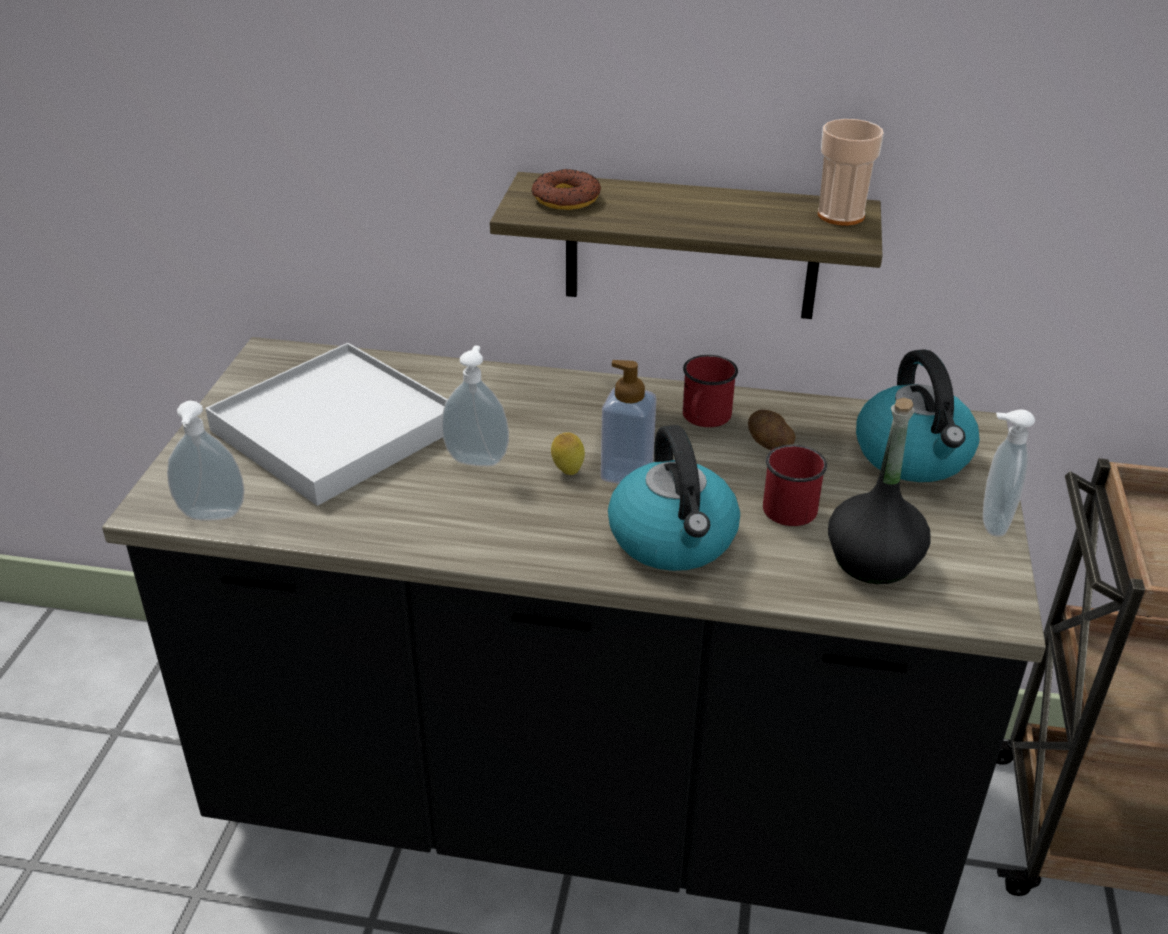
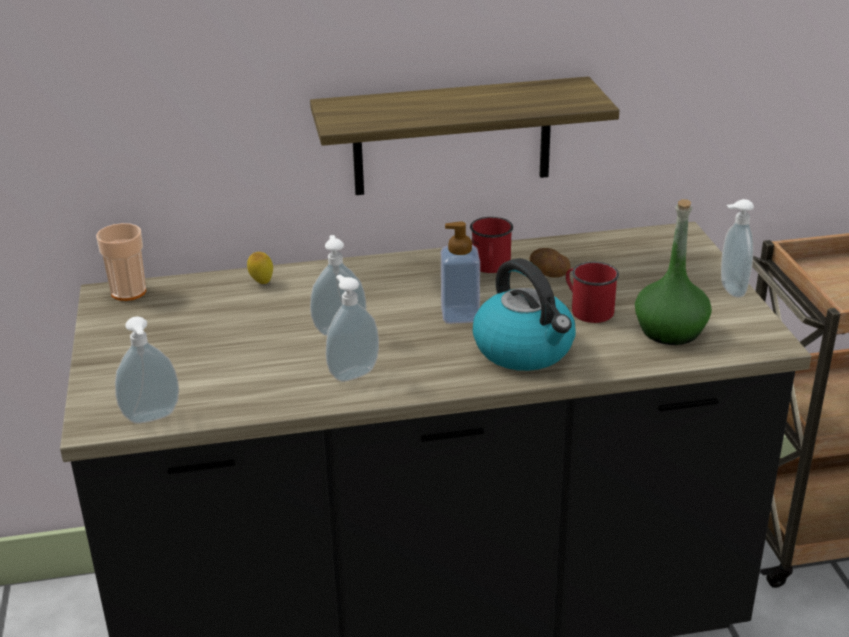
camera: 20 degrees left, 5 degrees down
(335, 429) = (208, 335): white tray -> none
(455, 517) = (352, 373): none -> soap dispenser
(566, 199) = (365, 111): donut -> none
(567, 472) = (415, 324): lemon -> lemon (261, 282)
(840, 215) = (571, 89): cup -> cup (128, 292)
(873, 561) = (670, 331): black bottle -> green bottle
(914, 456) = (653, 260): kettle -> none

